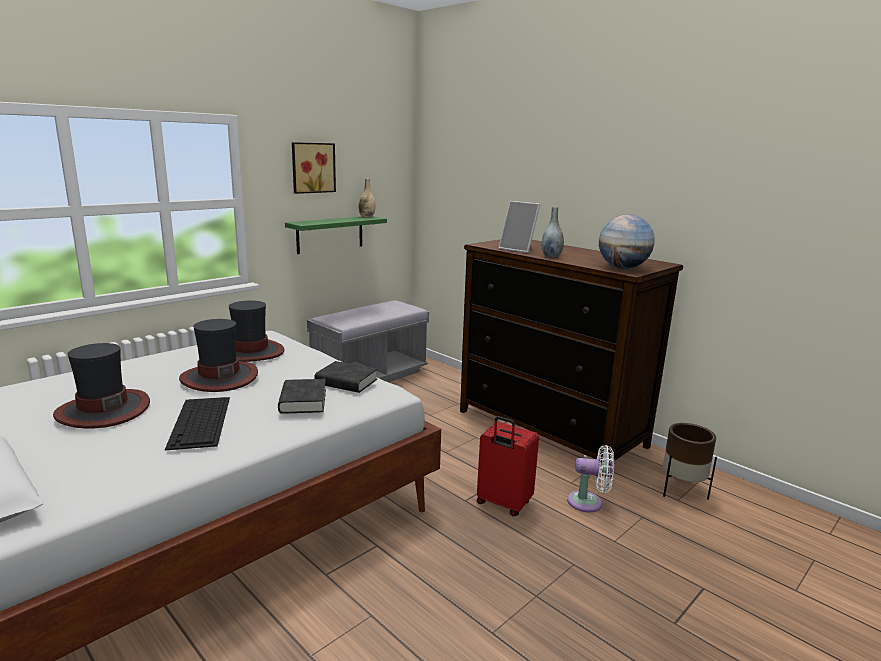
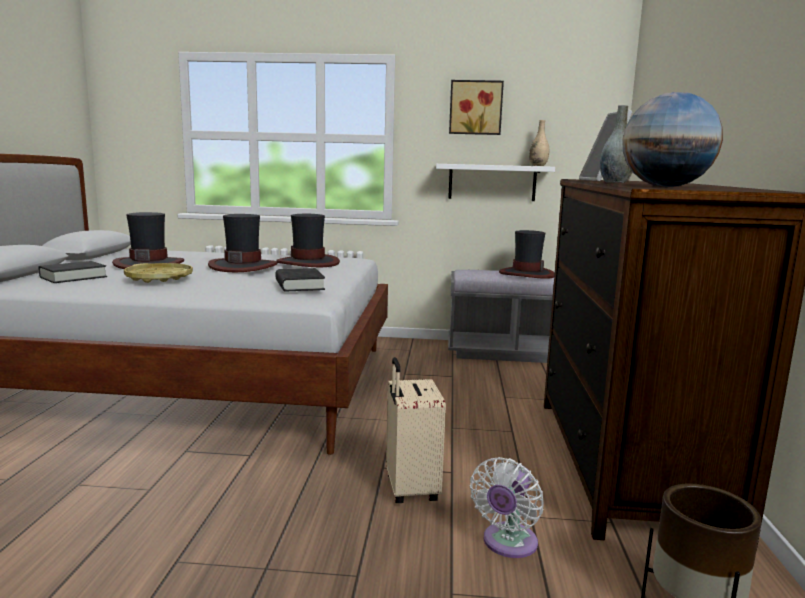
camera: 50 degrees right, 5 degrees down
(200, 422) = (159, 278): keyboard -> yellow tray
(303, 401) = (236, 285): black book -> black book (73, 277)
(330, 234) = (492, 182): green shelf -> white shelf
(376, 310) = (526, 274): none -> hat
(503, 504) = (409, 489): red suitcase -> beige suitcase
(588, 502) = (507, 544): white fan -> white fan turned 60 degrees clockwise

